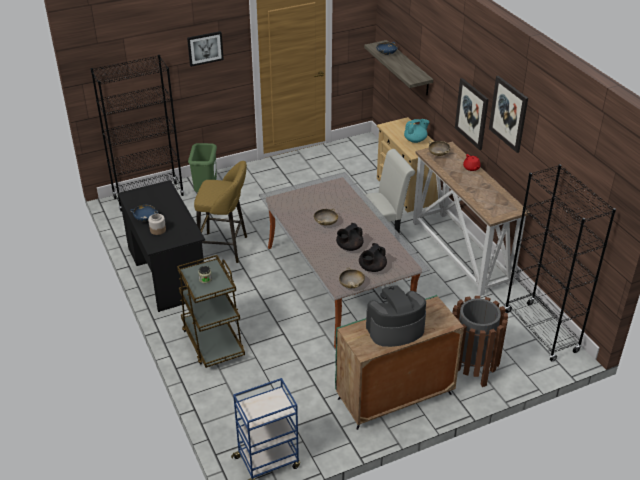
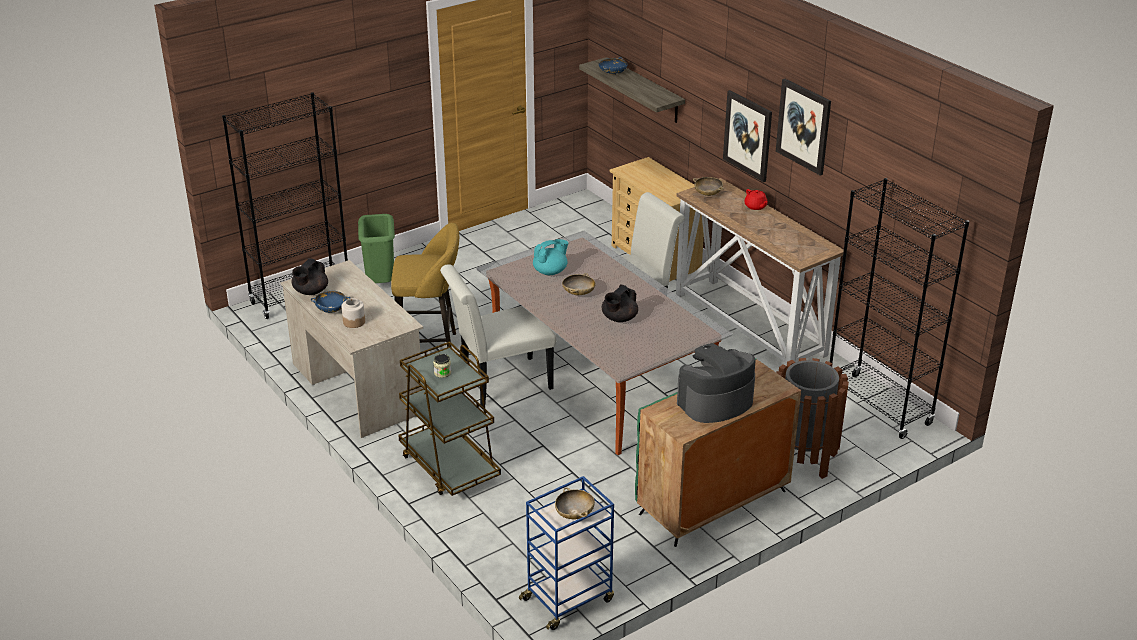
camera: 10 degrees left, 5 degrees down
(167, 272) = (357, 388): black desk -> beige desk
(205, 48) = (371, 81): picture -> none
(267, 280) = (500, 383): none -> white chair
(351, 285) = (636, 362): beige bowl -> beige bowl (574, 514)
(372, 268) = (657, 340): black teapot -> black teapot (310, 292)
(415, 140) = (667, 183): turquoise teapot -> turquoise teapot (550, 271)

